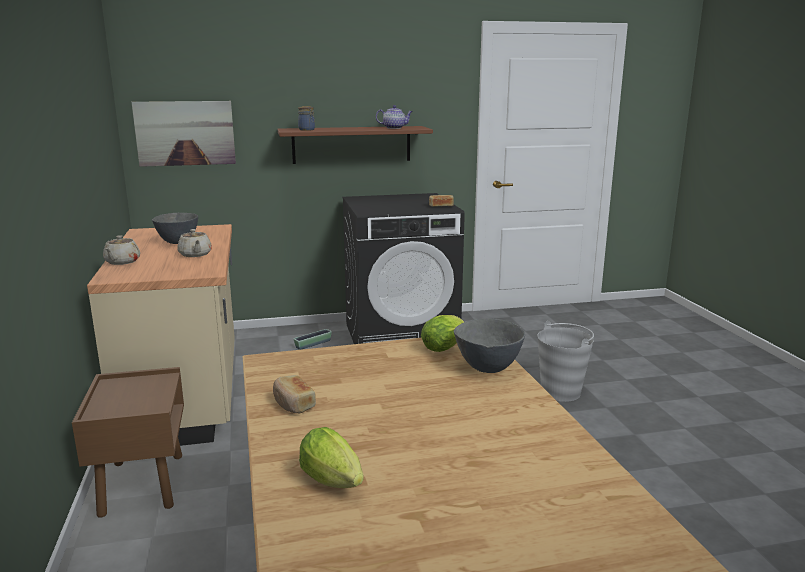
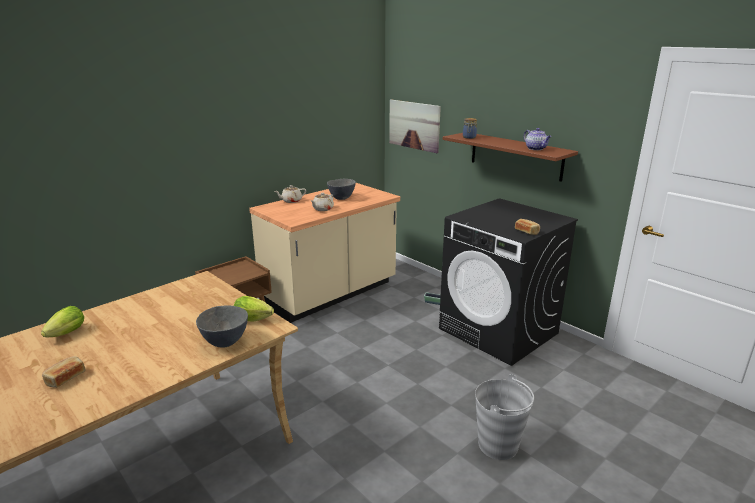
camera: 60 degrees right, 5 degrees up
(293, 404) = (148, 300): bread -> bread (65, 378)

